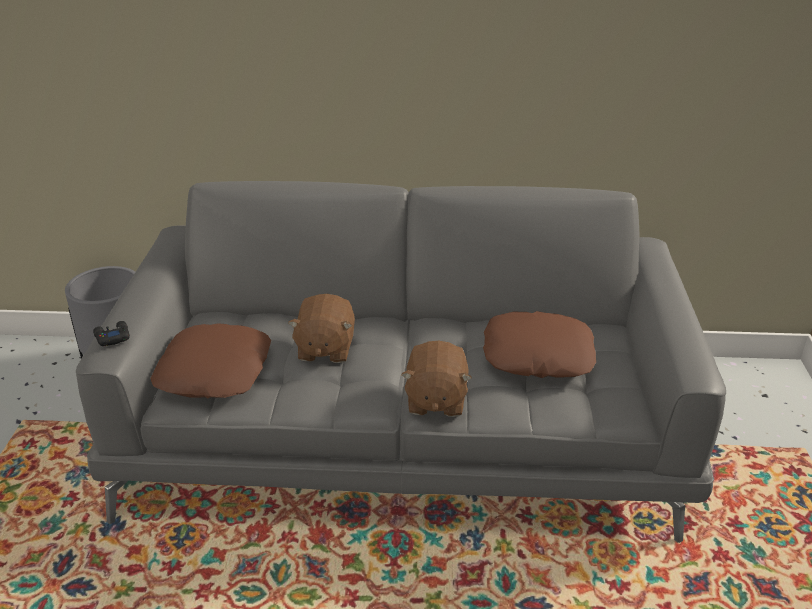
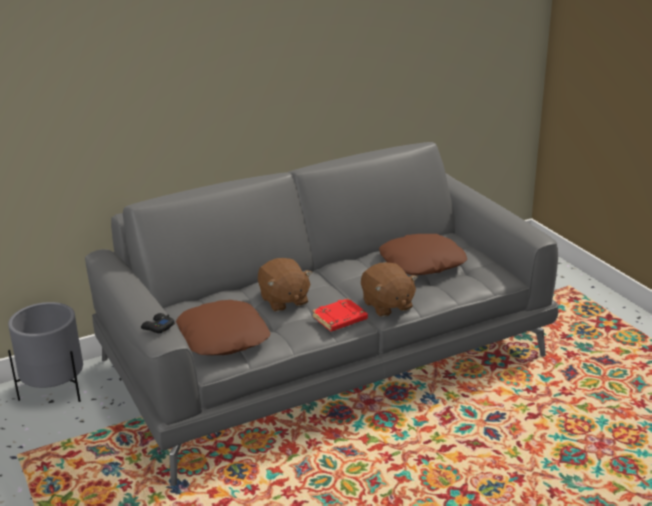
camera: 30 degrees left, 5 degrees down
(358, 398) = (339, 319): none -> red book

